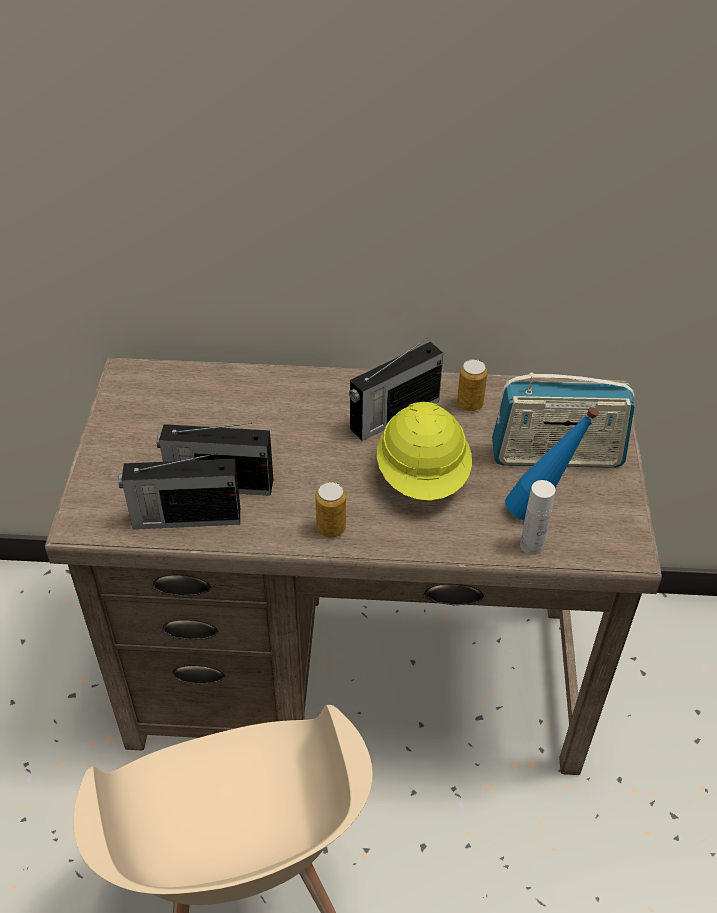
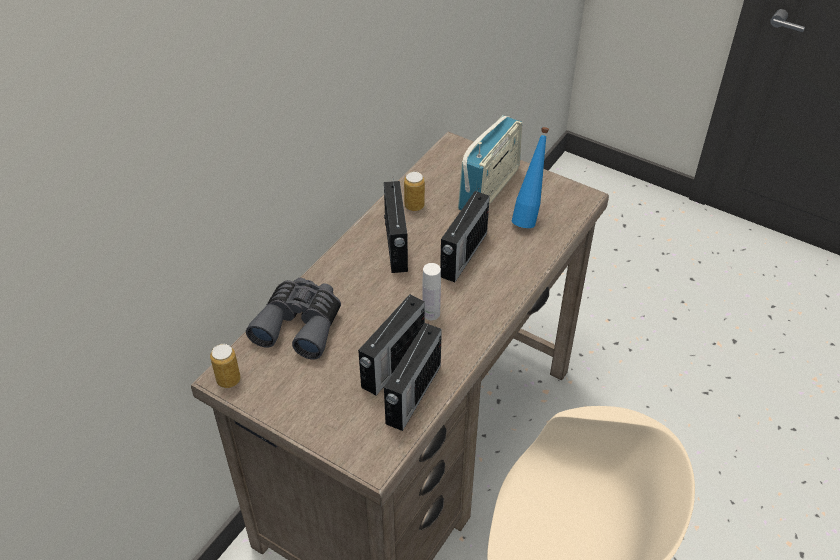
camera: 60 degrees left, 0 degrees up
(227, 393) = (300, 324): none -> grey binoculars
(331, 528) = (477, 319): can -> can (228, 380)
(423, 476) = (463, 256): yellow hard hat -> radio
(531, 545) = (553, 233): white bottle -> white bottle (431, 313)

